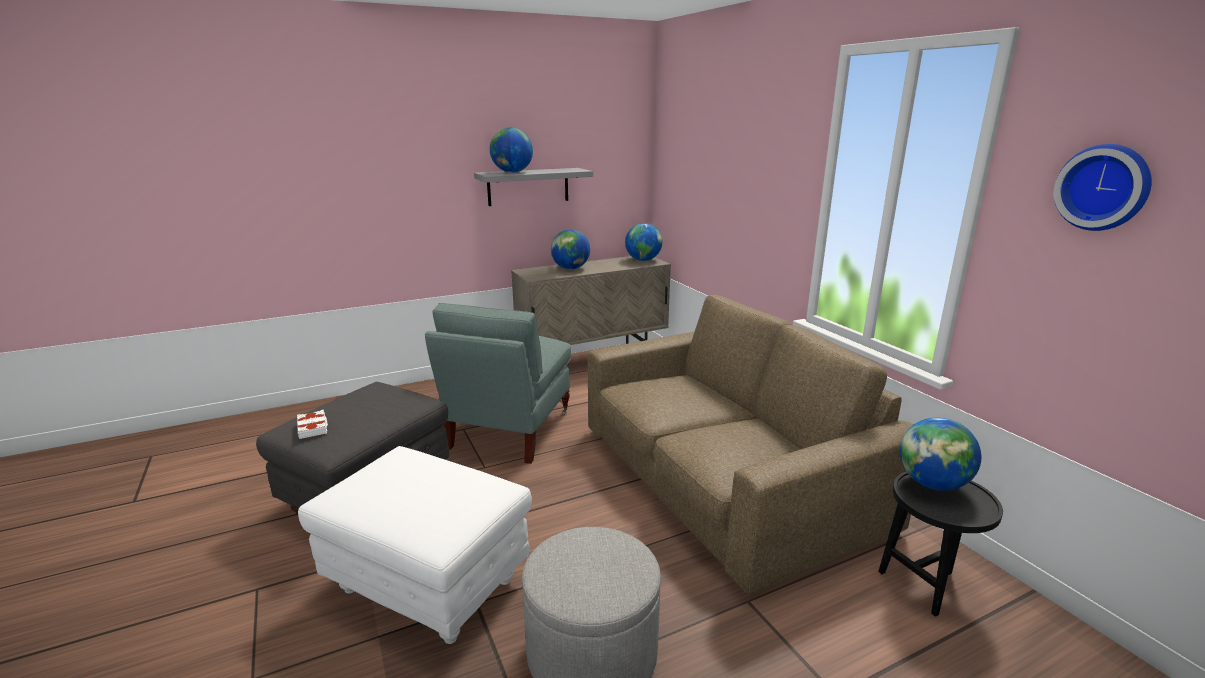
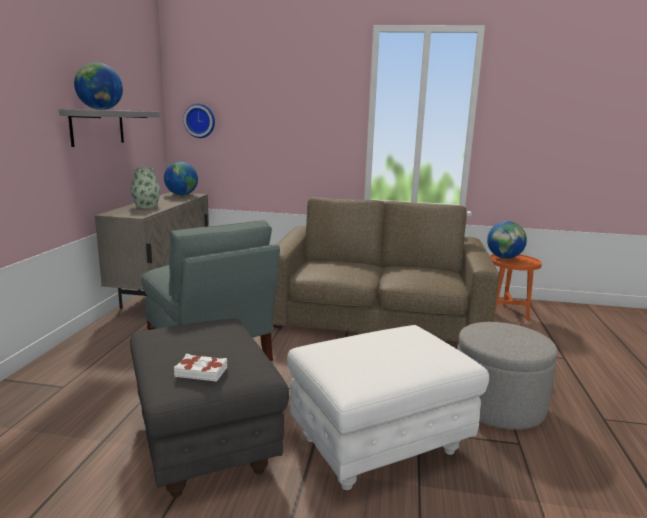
camera: 55 degrees left, 5 degrees down
(570, 268) = (146, 206): globe -> vase
(925, 583) = (507, 312): black side table -> orange side table
(1104, 187) = (533, 100): wall clock -> wall clock (200, 121)

